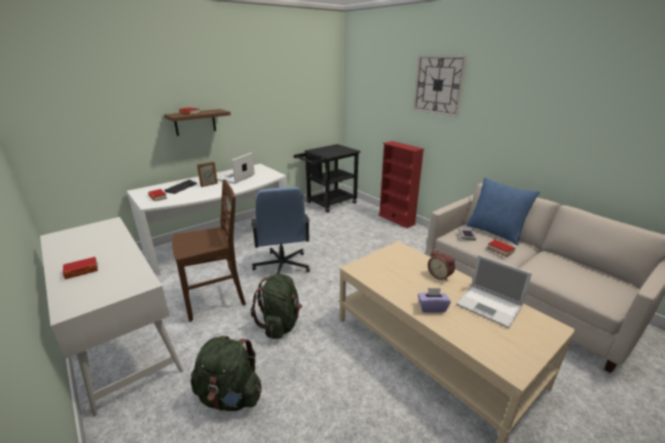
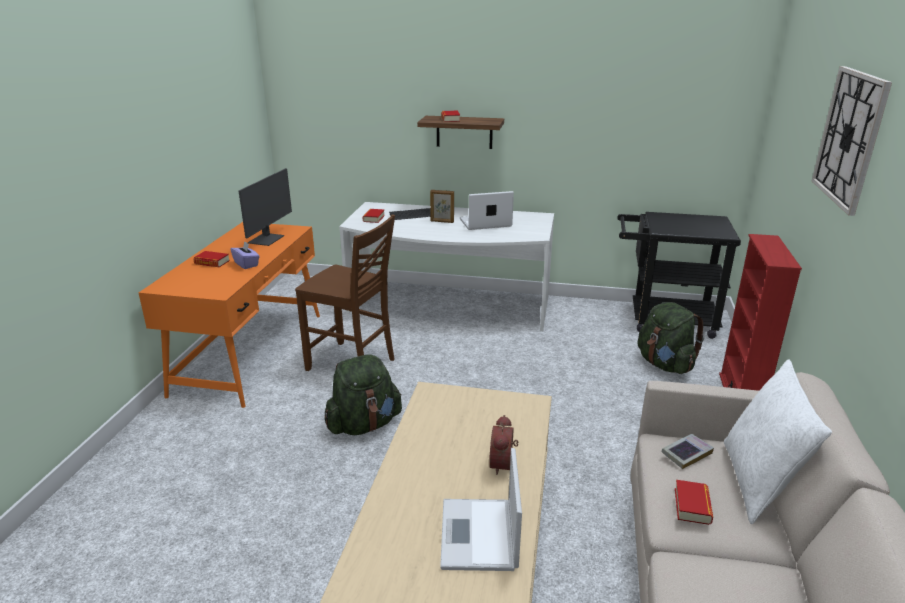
camera: 50 degrees right, 0 degrees up
(99, 237) = (267, 239): none -> monitor
(122, 337) = (251, 352): white desk -> orange desk
(230, 397) = (238, 452): green backpack -> green backpack (665, 364)
(282, 266) = (462, 368): blue office chair -> none
(432, 307) = (413, 483): purple tissue box -> purple tissue box (246, 264)
(495, 232) = (758, 483): blue pillow -> white pillow

